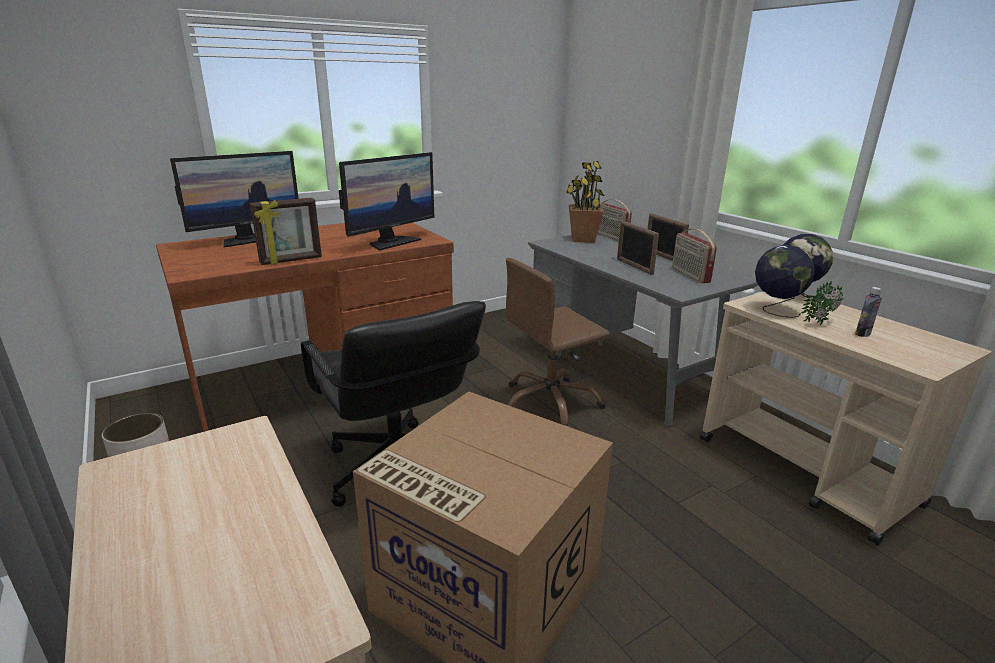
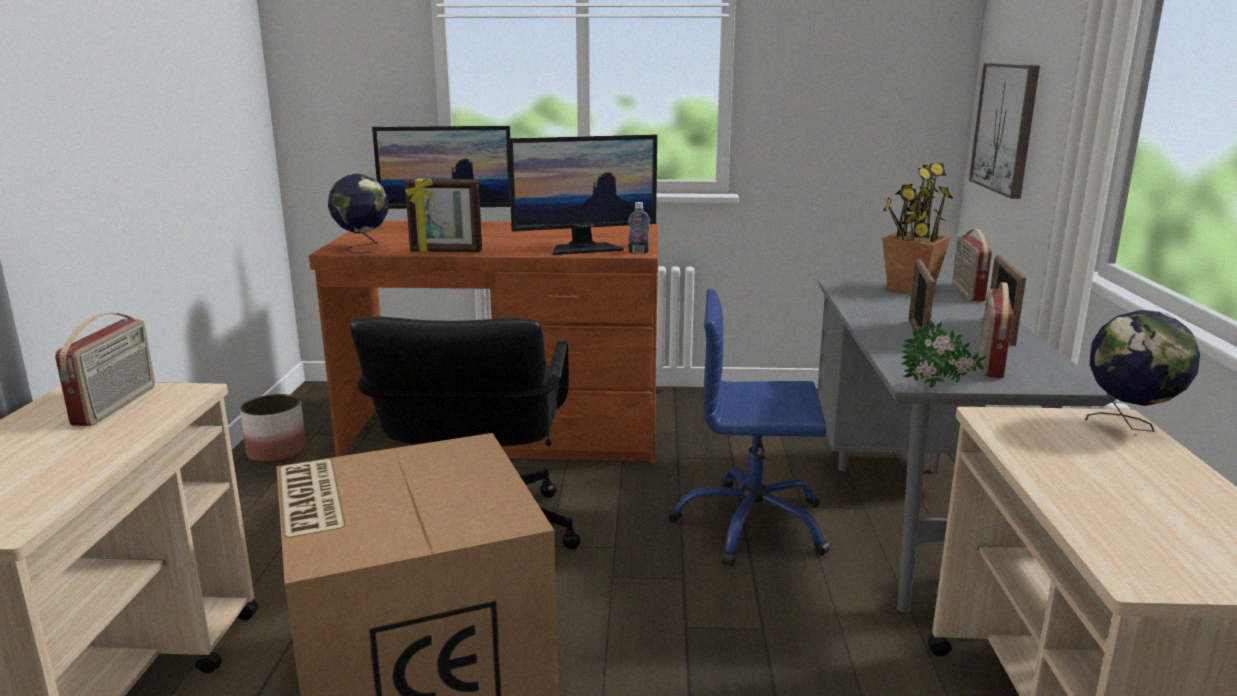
camera: 35 degrees right, 5 degrees down
(193, 469) = (117, 405): none -> radio
(550, 404) = (751, 525): brown office chair -> blue office chair
(601, 137) = (1005, 128): none -> picture
(775, 310) = (1030, 435): globe -> globe (362, 248)
(821, 323) = (1079, 471): potted plant -> potted plant (939, 387)
(862, 334) = (1129, 505): bottle -> bottle (638, 252)

